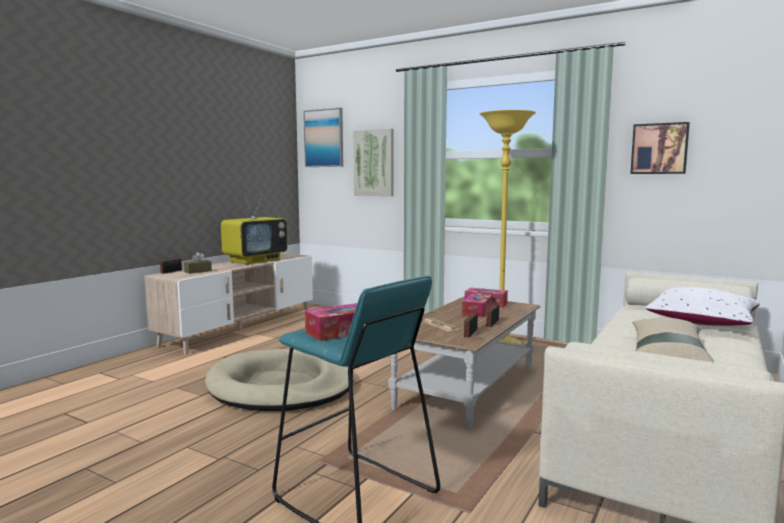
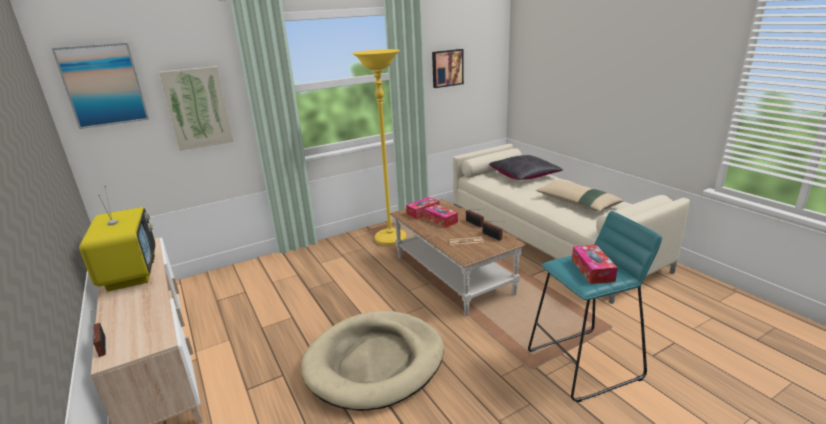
camera: 60 degrees left, 15 degrees up
(198, 271) = (138, 323): brown tissue box -> none
(702, 322) = (523, 176): white pillow -> black pillow

